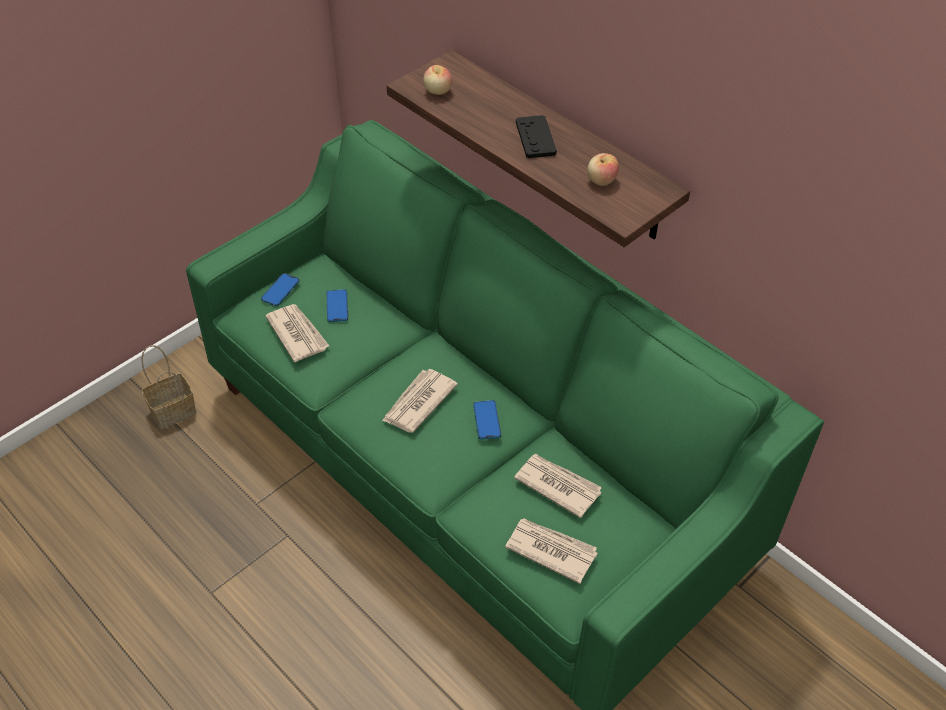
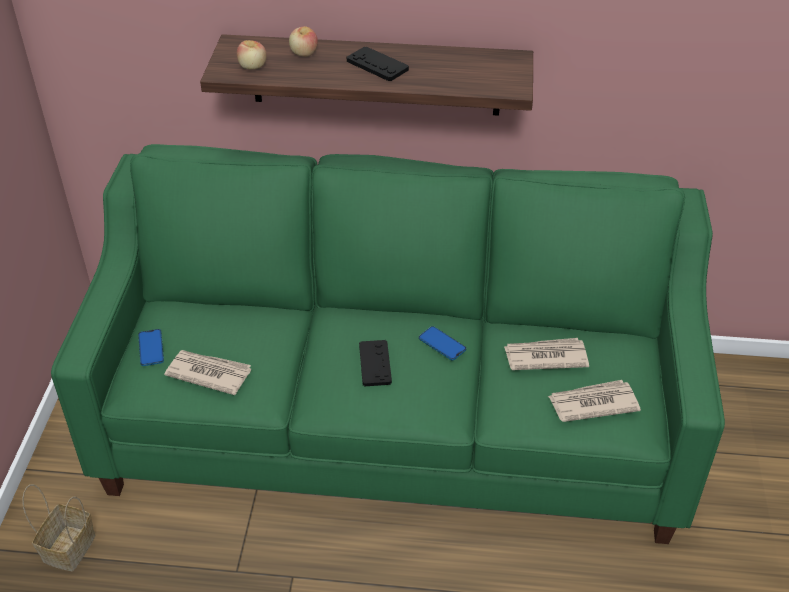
camera: 40 degrees left, 5 degrees down
(337, 306) = (219, 332): phone -> none
(418, 403) = (375, 364): newspaper -> black game controller
(601, 180) = (465, 71): apple -> apple (304, 53)

